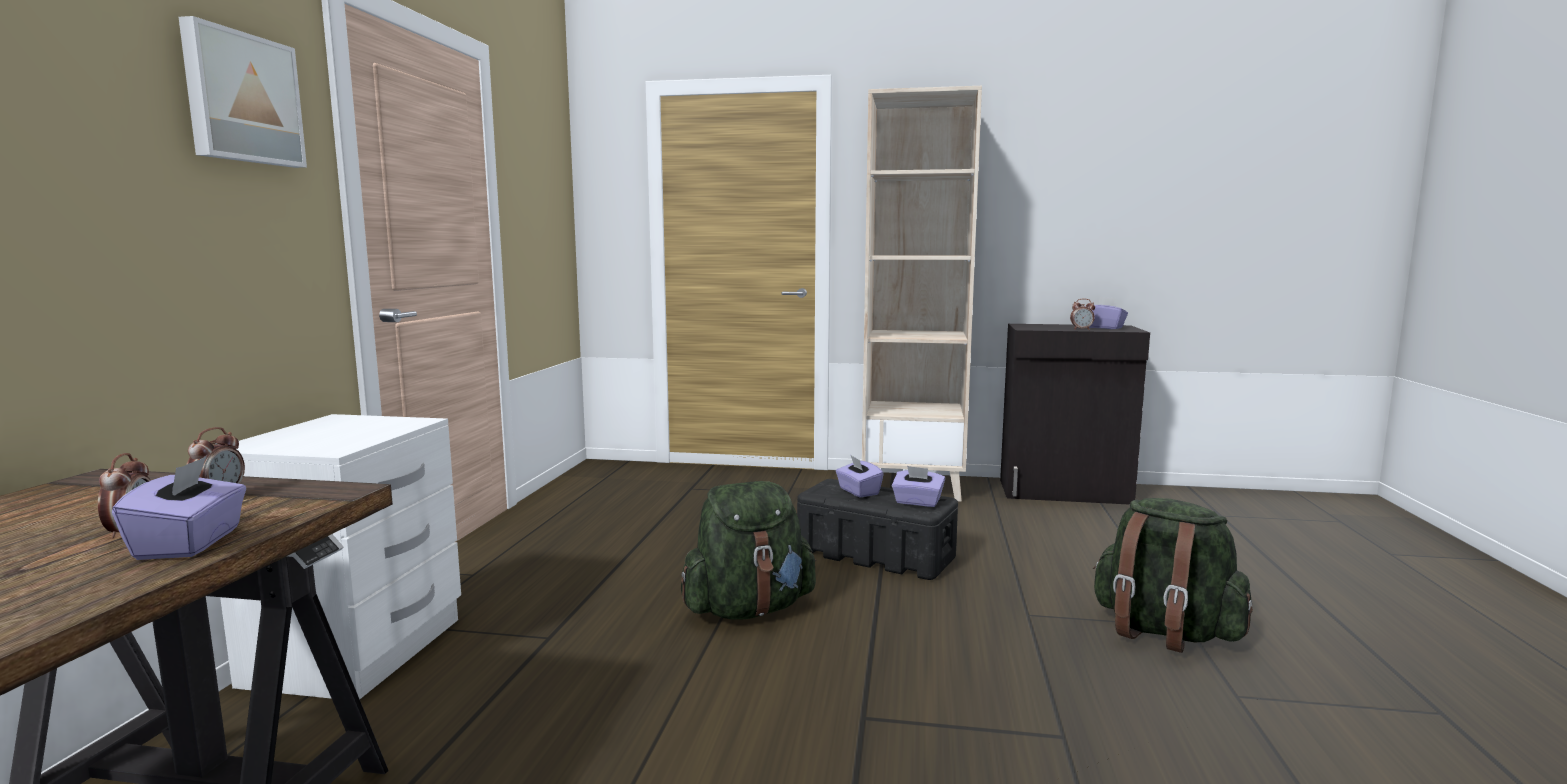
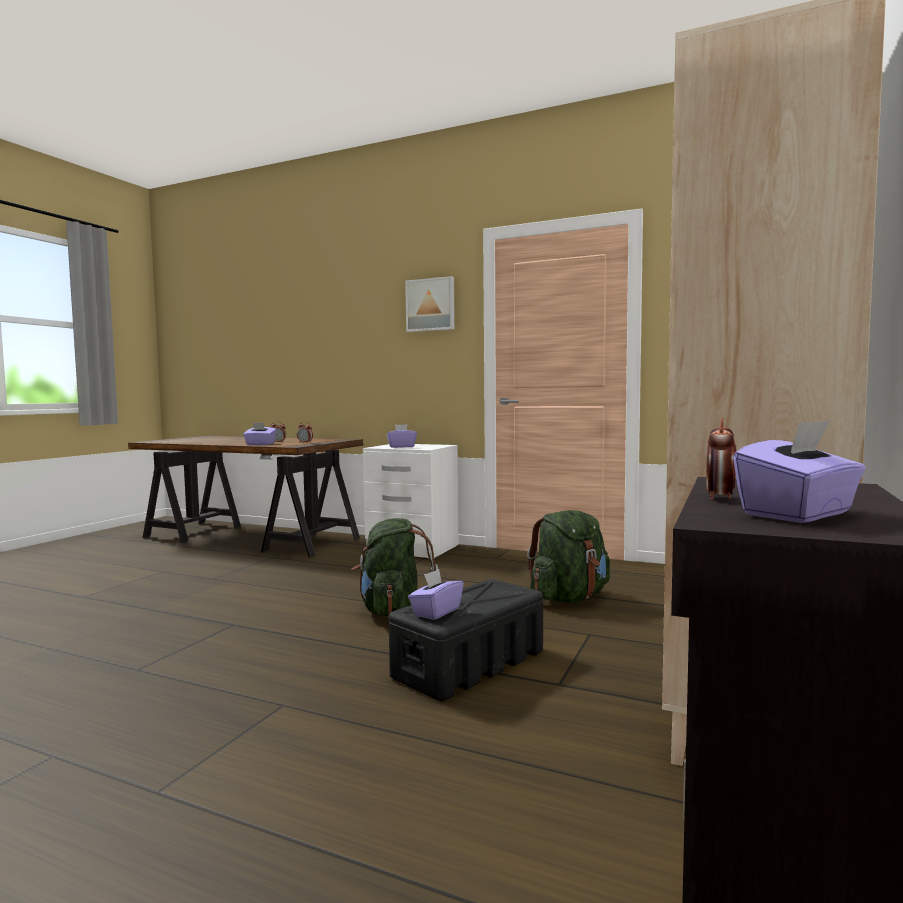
camera: 105 degrees right, 5 degrees down
(858, 491) = (485, 596): purple tissue box -> purple tissue box (401, 447)
(1163, 632) = (169, 768): green backpack -> green backpack (569, 598)

